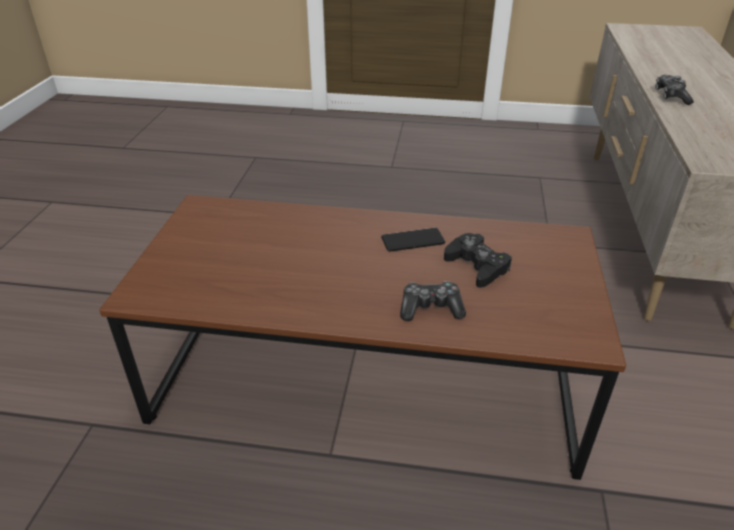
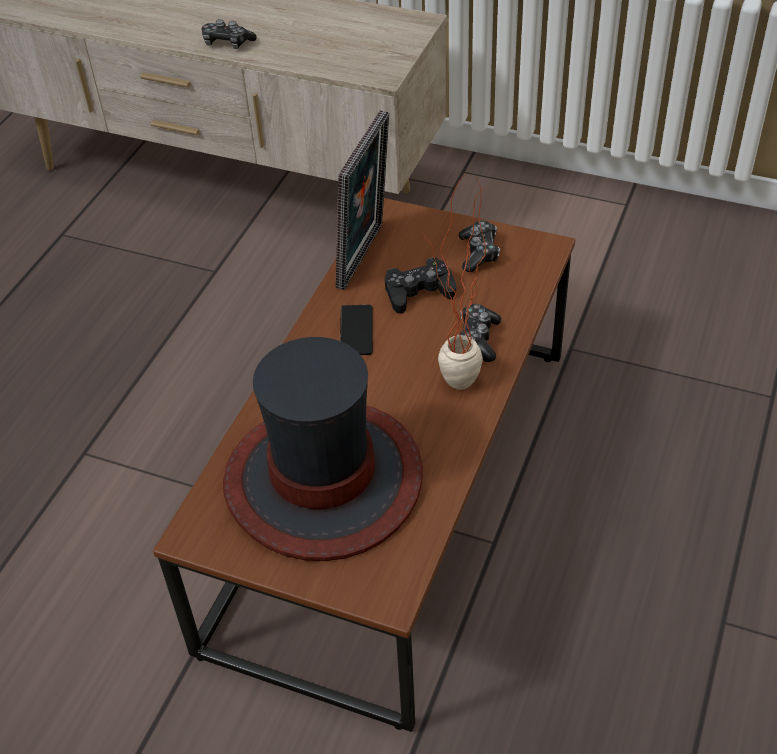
camera: 75 degrees left, 10 degrees up
(248, 249) = (324, 480): none -> hat
(357, 302) = (454, 392): none -> potted plant
(505, 232) = (366, 257): none -> picture frame
(553, 295) = (479, 253): none -> game controller

